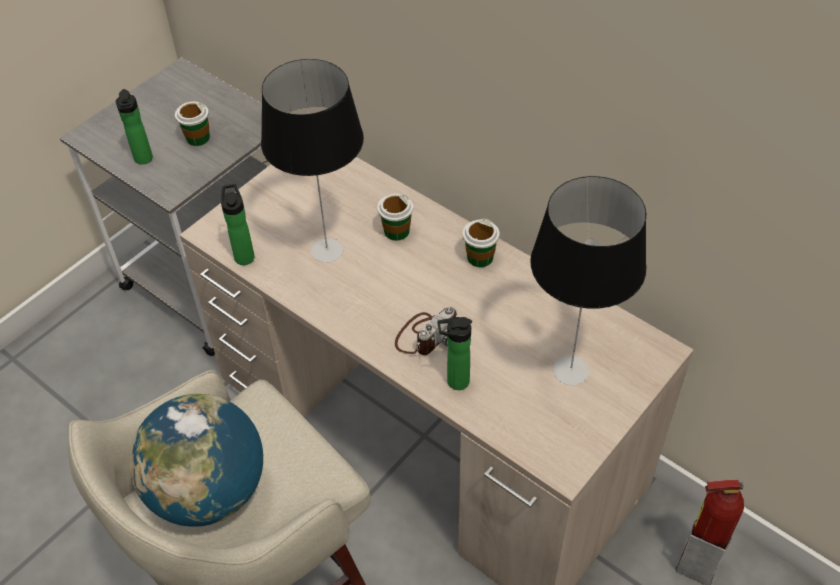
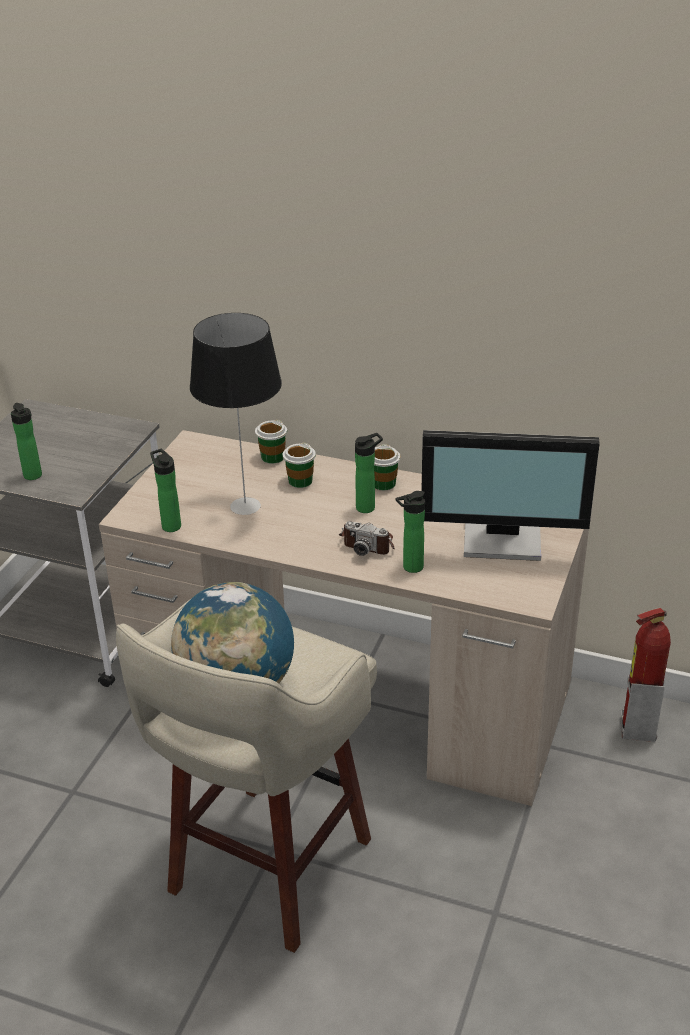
camera: 20 degrees left, 15 degrees down
(197, 138) = (77, 451): cup -> cup (272, 457)
(427, 335) = (368, 543): camera -> camera turned 90 degrees clockwise
(449, 285) = (368, 507): none -> bottle
(572, 370) = (503, 539): table lamp -> monitor

